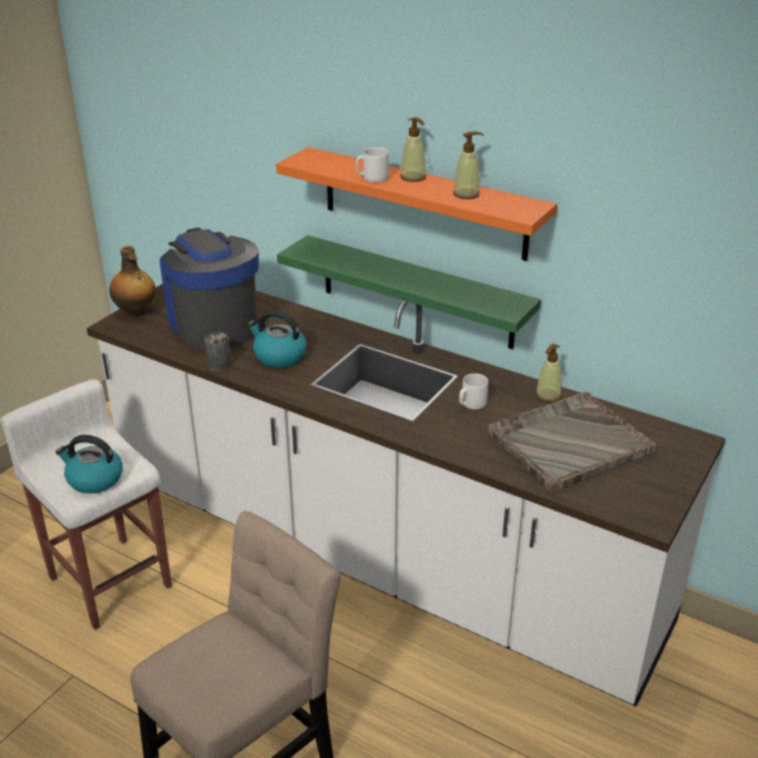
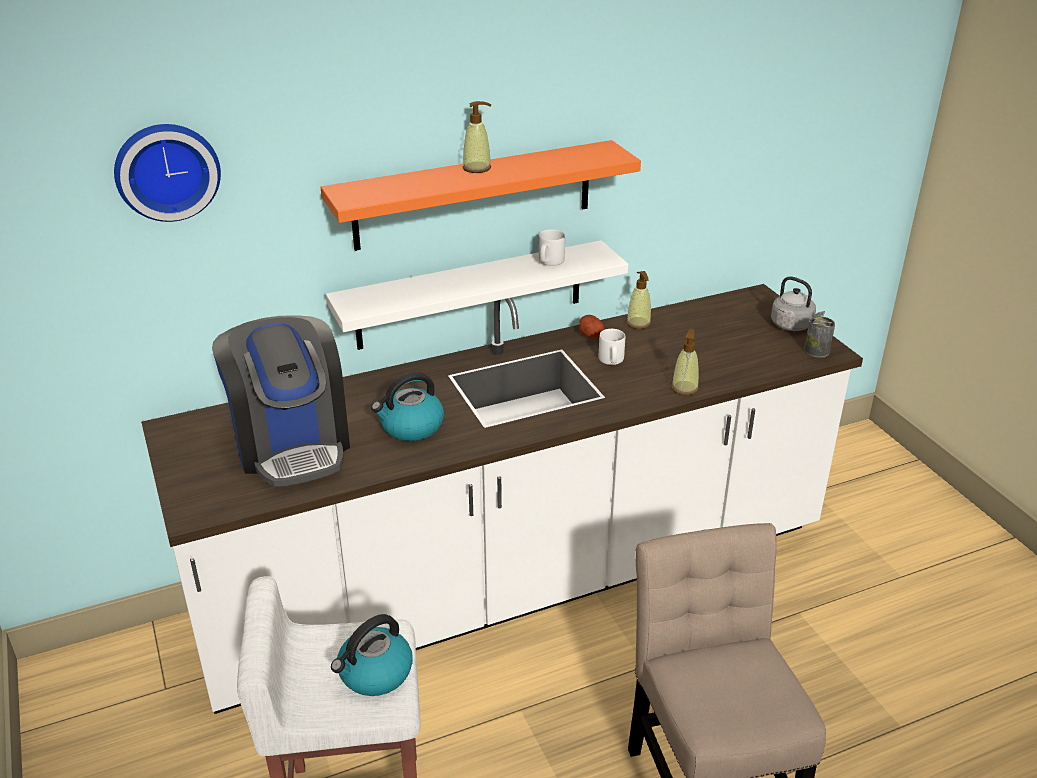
camera: 55 degrees left, 0 degrees up
(135, 312) = (187, 489): bottle -> none
(213, 324) = (292, 444): coffee machine -> coffee machine turned 120 degrees counterclockwise
(215, 96) = (167, 170): none -> wall clock
(219, 364) = (379, 468): can -> can (816, 351)
(372, 178) = (451, 183): white mug -> white mug (549, 262)
(416, 292) = (470, 295): green shelf -> white shelf
(466, 194) = (547, 161): soap dispenser -> soap dispenser (684, 388)
(498, 379) = (590, 334): none -> potato
(568, 443) = (710, 342): grey tray -> none
(668, 481) = (793, 325): none -> grey kettle

